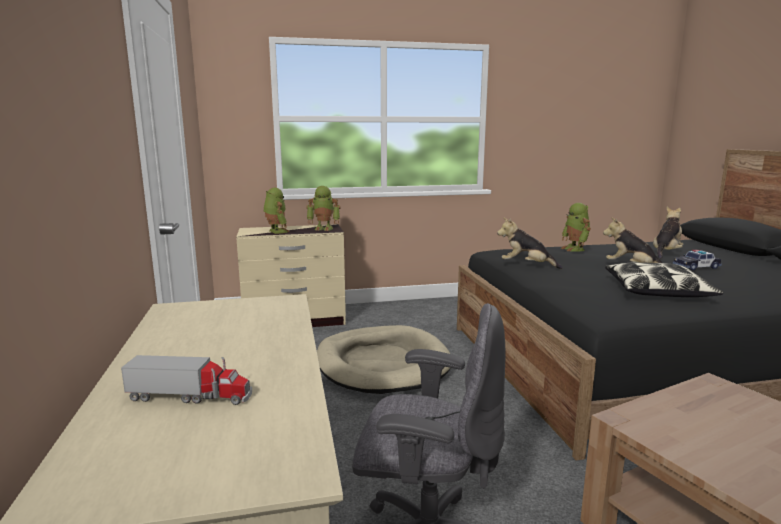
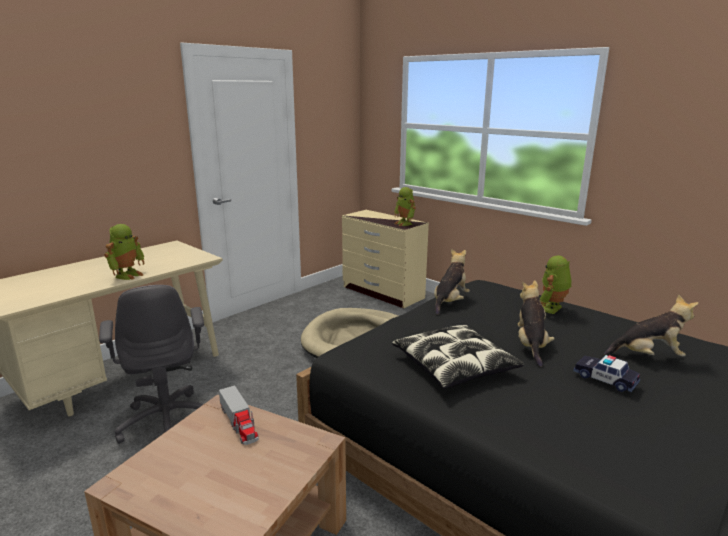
camera: 55 degrees right, 5 degrees up
(191, 396) = (71, 276): toy truck -> toy truck (239, 423)
(276, 231) = (371, 218): toy robot -> toy robot (127, 275)
(526, 266) = (450, 302): plush toy -> plush toy turned 45 degrees clockwise

